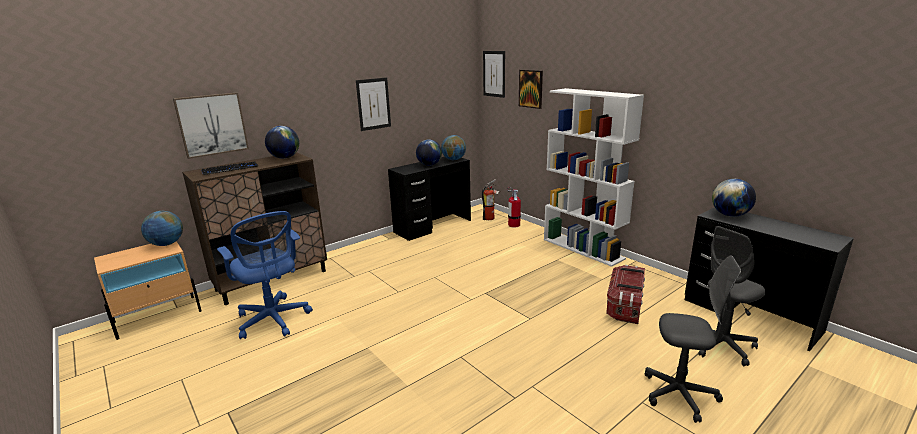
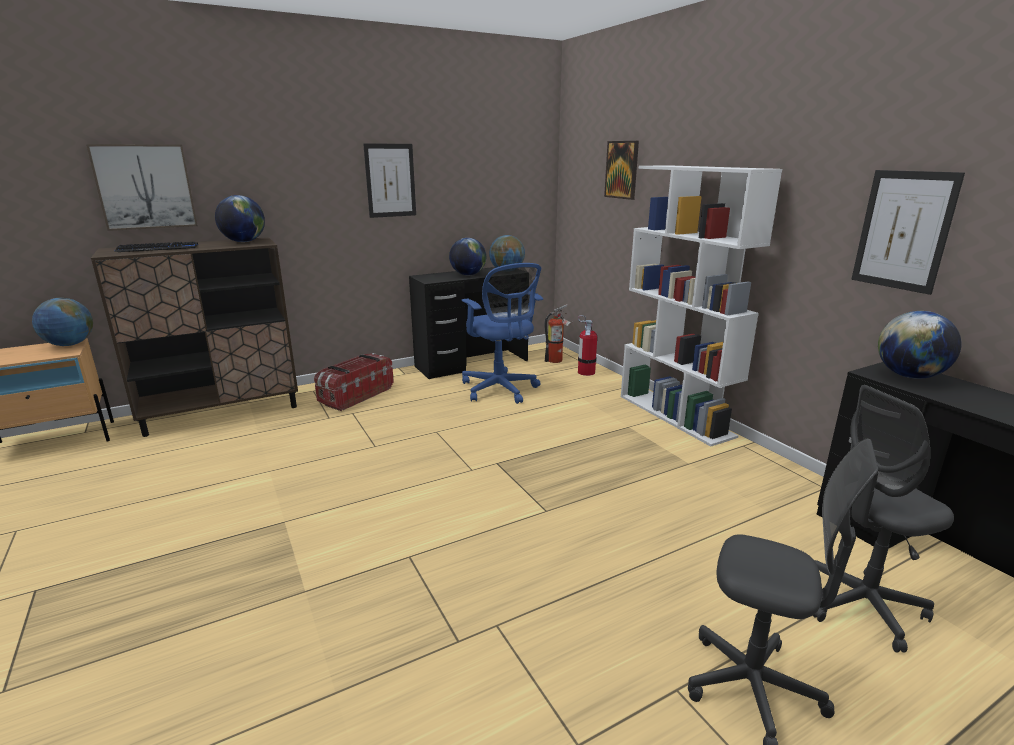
camera: 10 degrees right, 0 degrees up
(274, 320) = (187, 465): blue office chair -> blue office chair (500, 390)
(494, 74) = (576, 150): picture -> picture (903, 230)
(625, 305) = (709, 510): storage box -> storage box (355, 395)

